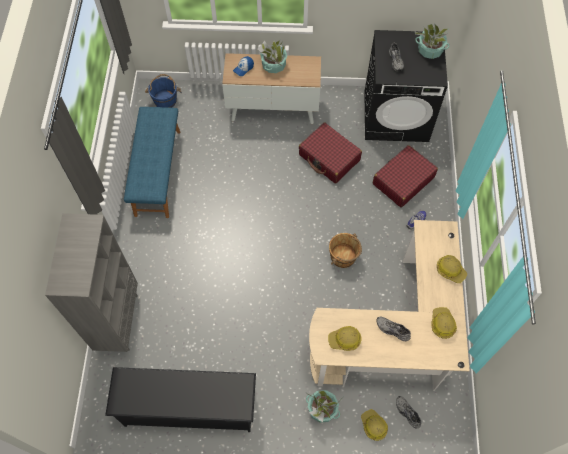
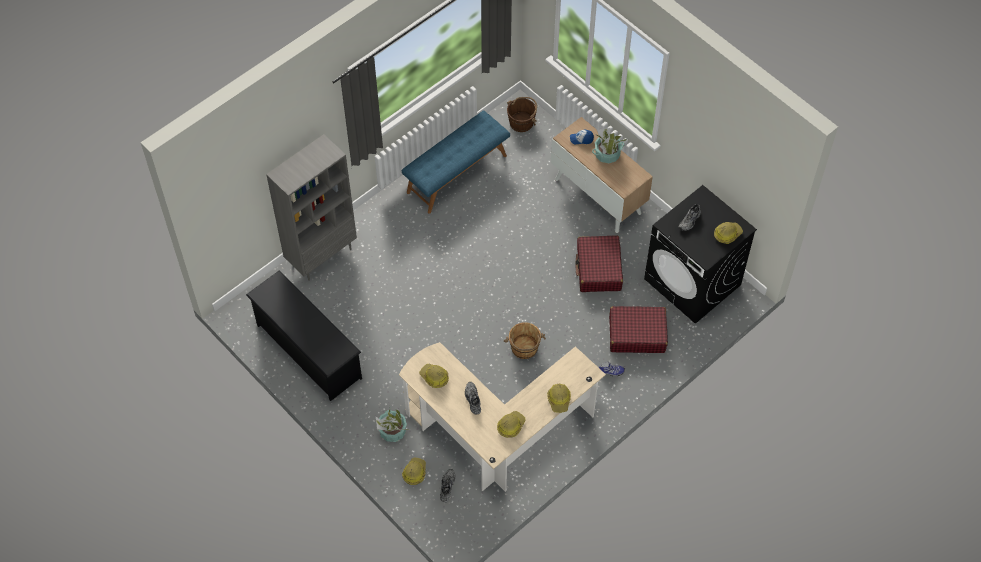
camera: 45 degrees right, 5 degrees down
(165, 100) = (522, 122): blue bucket -> brown bucket
(430, 50) = (727, 234): potted plant -> hard hat

